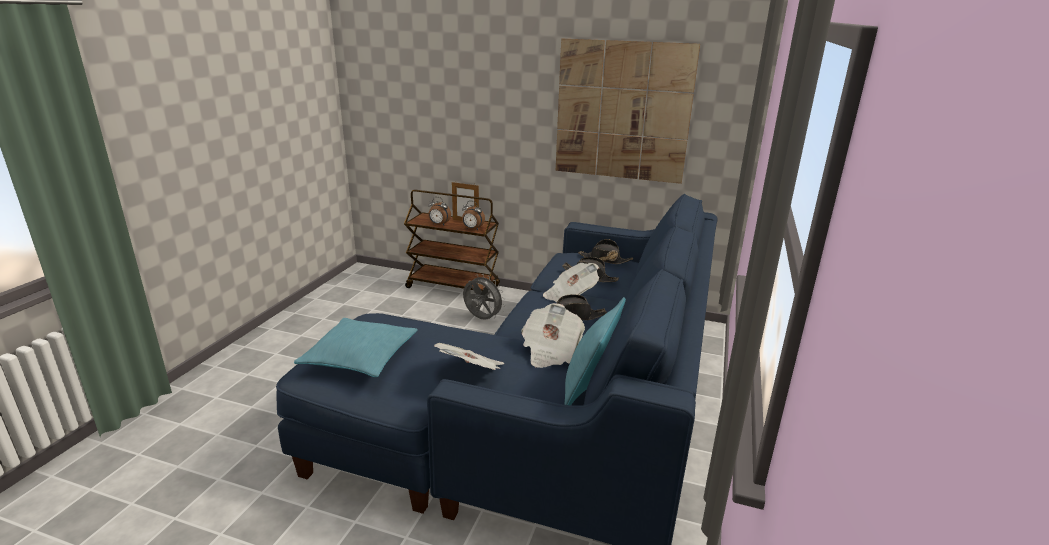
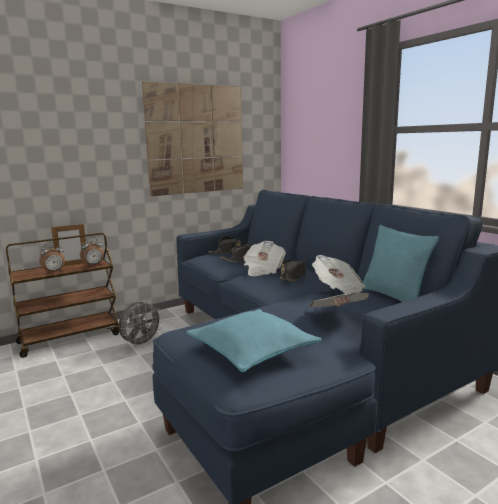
camera: 50 degrees left, 10 degrees down
(482, 319) = (141, 344): grey fan -> grey fan turned 150 degrees clockwise

